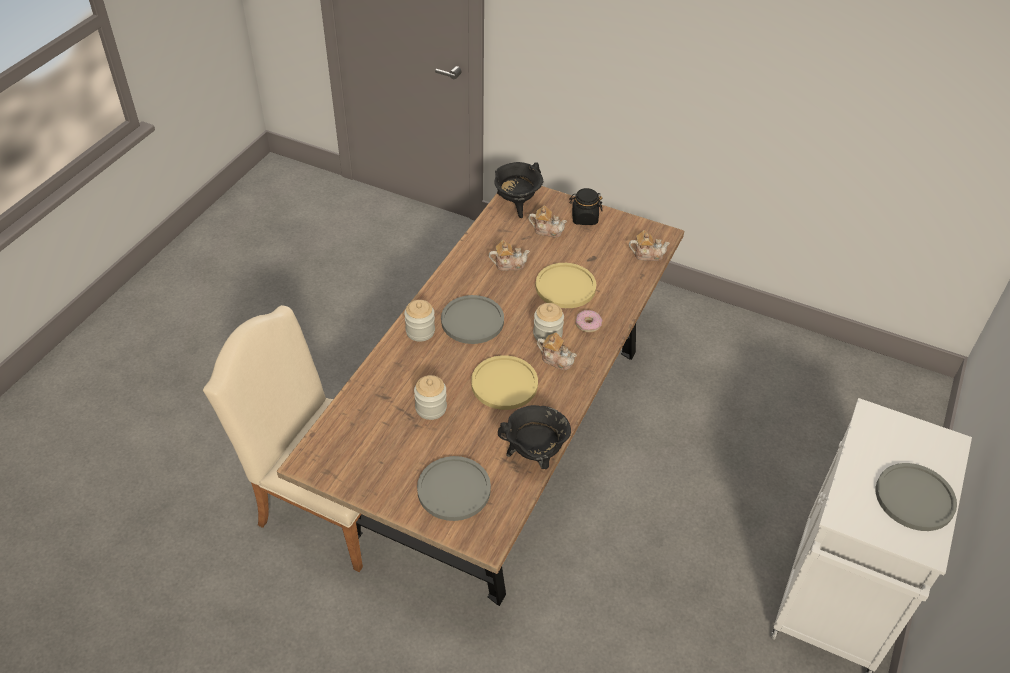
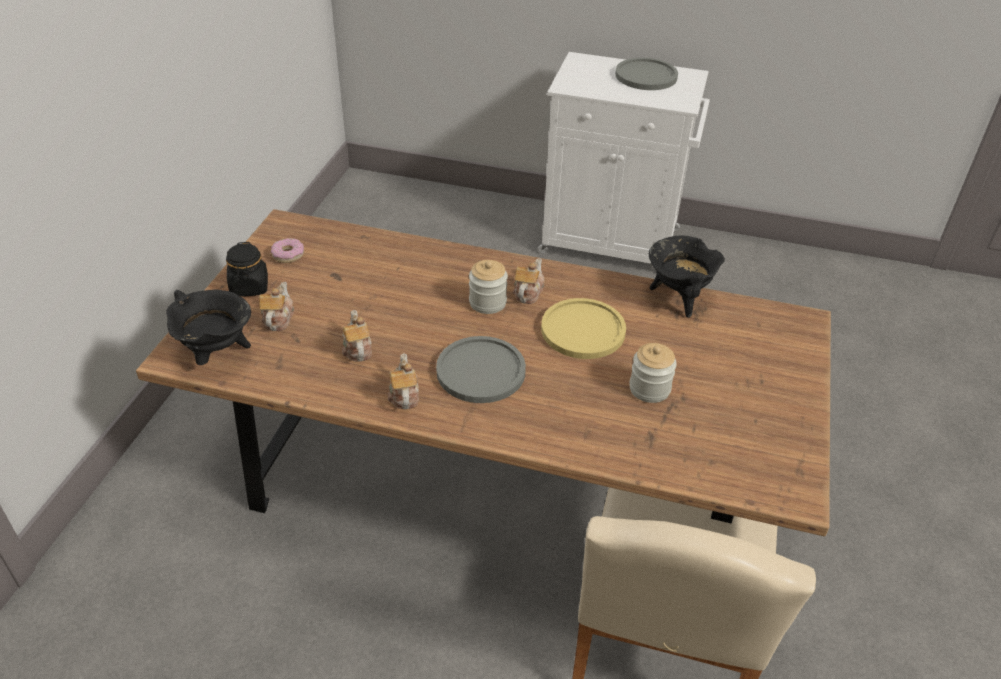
camera: 100 degrees left, 5 degrees down
(420, 331) = (516, 421): jar -> none
(454, 489) = (757, 352): grey plate -> none
(565, 287) = (395, 294): yellow plate -> none
(588, 324) = (460, 272): donut -> donut (288, 255)
(647, 254) = (324, 233): teapot -> teapot (404, 395)

